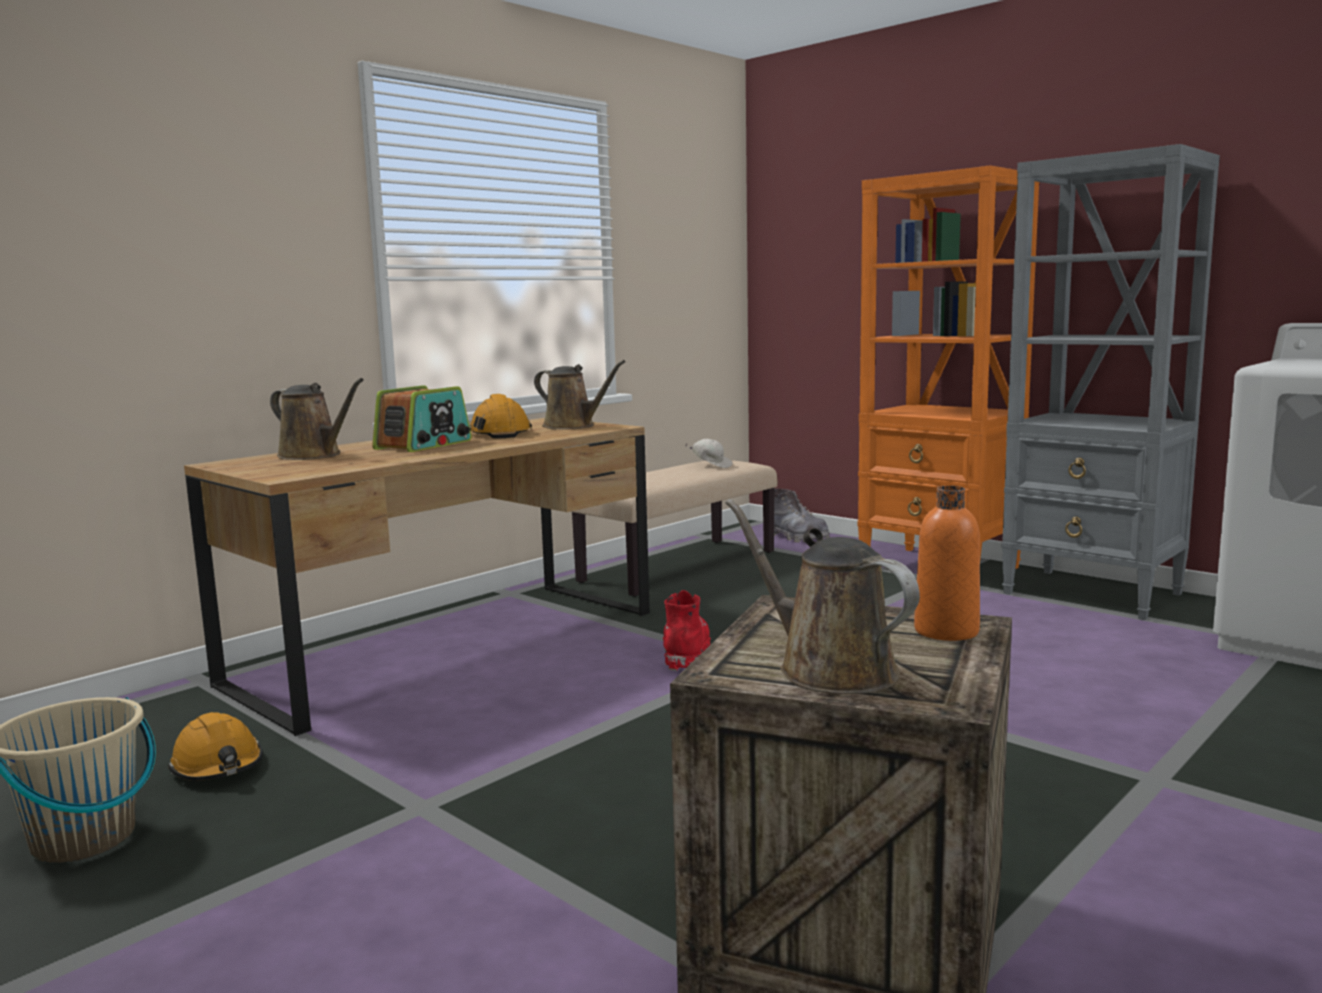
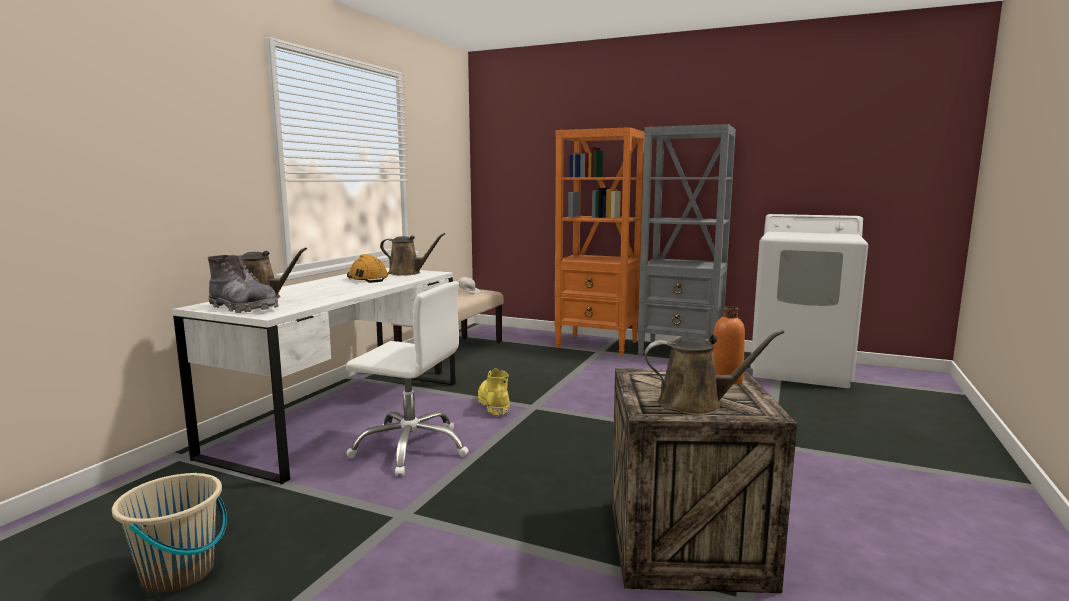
camera: 20 degrees left, 0 degrees up
(218, 766) = (241, 511): orange hard hat -> none
(424, 445) = (329, 288): radio -> none
(450, 647) = (344, 416): brown desk -> white desk
(509, 706) = (411, 448): none -> white office chair
(685, 654) = (494, 405): red boot -> yellow boot
(796, 537) = (508, 332): grey boot -> grey boot (243, 308)
(828, 669) = (696, 404): brown watering can -> brown watering can turned 150 degrees clockwise

